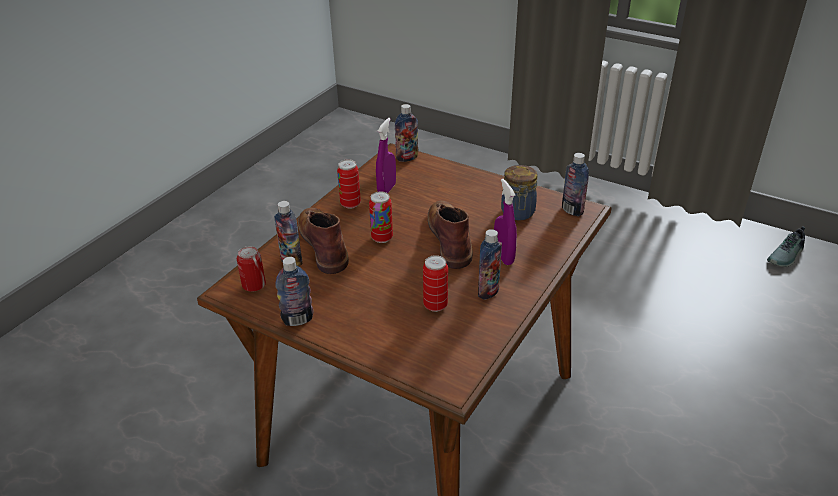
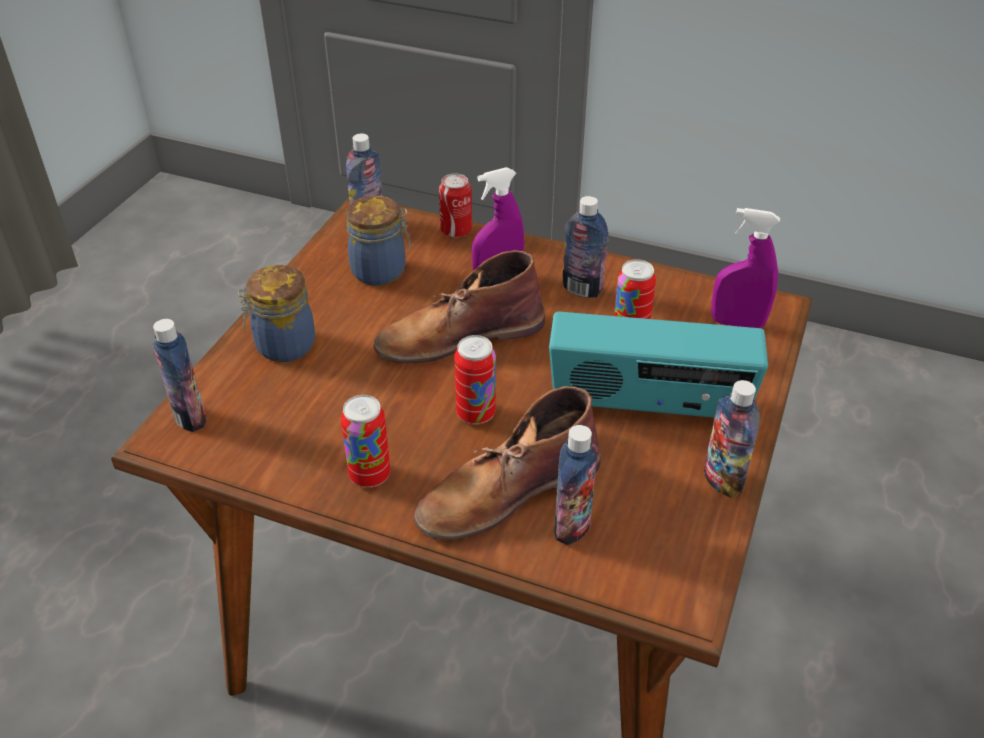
camera: 100 degrees left, 5 degrees up
(254, 285) = (660, 565): can -> can (456, 230)
(367, 301) = (648, 405): none -> radio
(386, 189) = (313, 430): purple spray bottle -> purple spray bottle (737, 323)
(453, 181) = (283, 346): none -> jar
(787, 256) = (145, 240): shoe -> none

